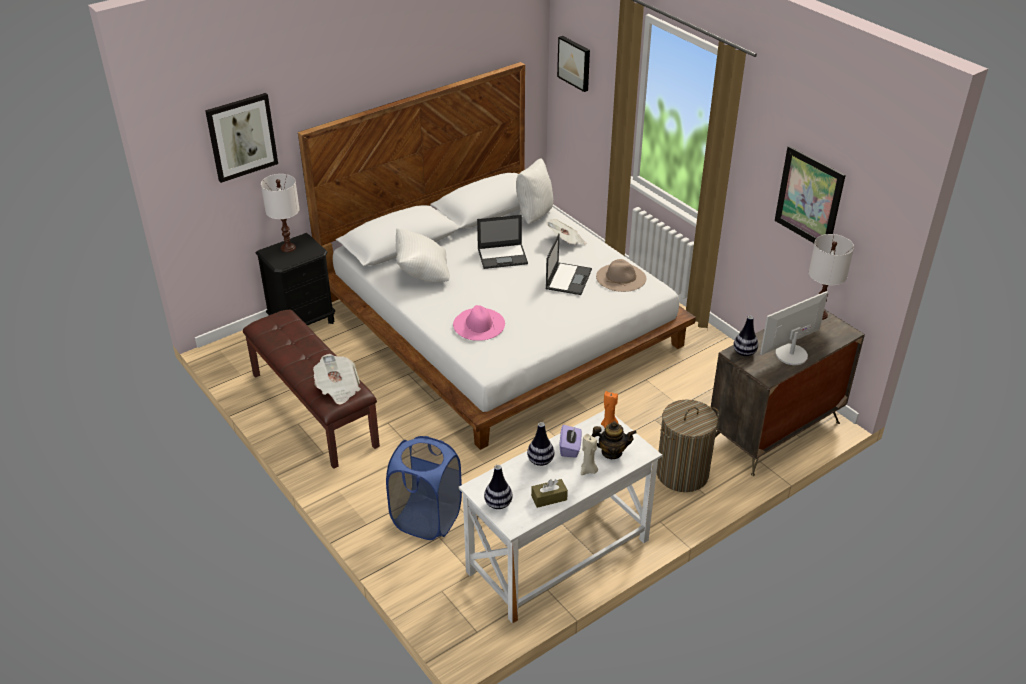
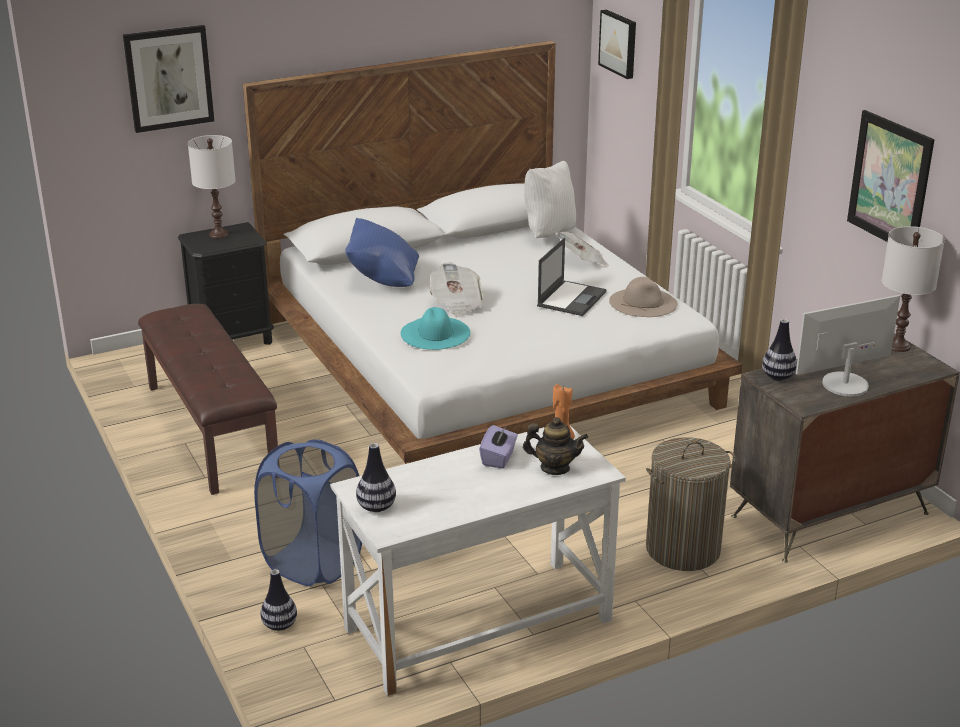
camera: 10 degrees right, 10 degrees down
(338, 388) = (229, 386): newspaper -> newspaper (456, 303)
(423, 274) = (383, 279): white pillow -> blue pillow
(479, 324) = (435, 333): pink hat -> turquoise hat
(503, 256) = (493, 269): laptop -> none
(540, 461) = (452, 467): vase -> vase (280, 625)
(549, 498) = (449, 508): brown tissue box -> none
(588, 470) = (515, 484): beige candle -> none

